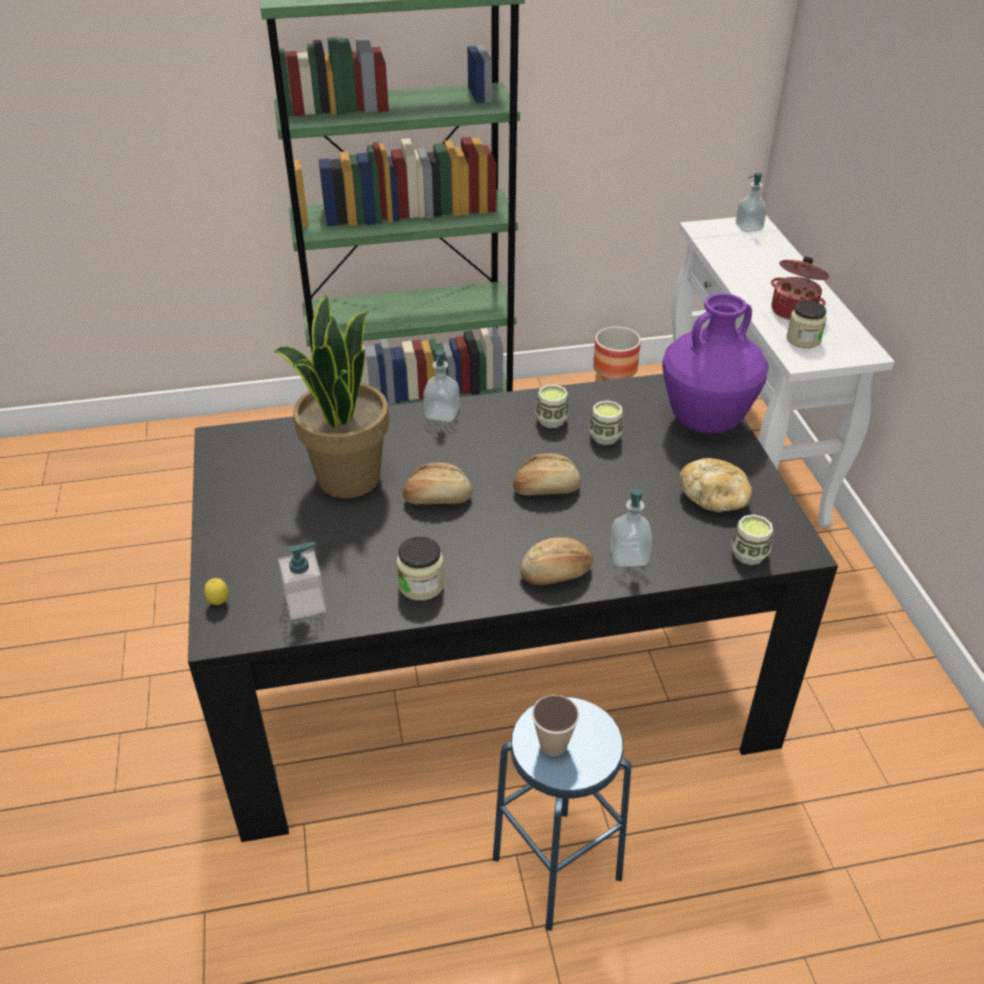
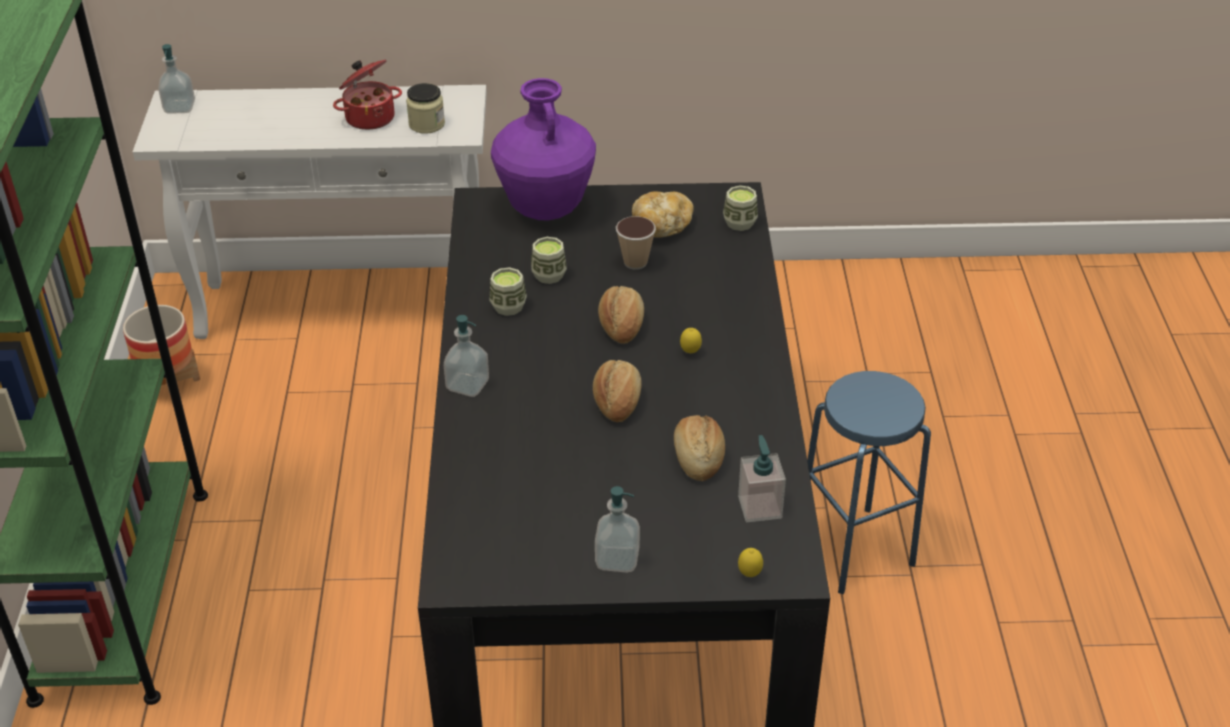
camera: 80 degrees left, 0 degrees up
(347, 477) = (563, 468): potted plant -> none
(421, 585) = (746, 423): jar -> none
(518, 537) = (690, 352): none -> lemon
(553, 744) = (878, 411): cup -> cup (635, 262)
(556, 574) = (745, 335): bread -> bread (698, 457)
(628, 556) = (729, 289): soap dispenser -> soap dispenser (617, 559)

